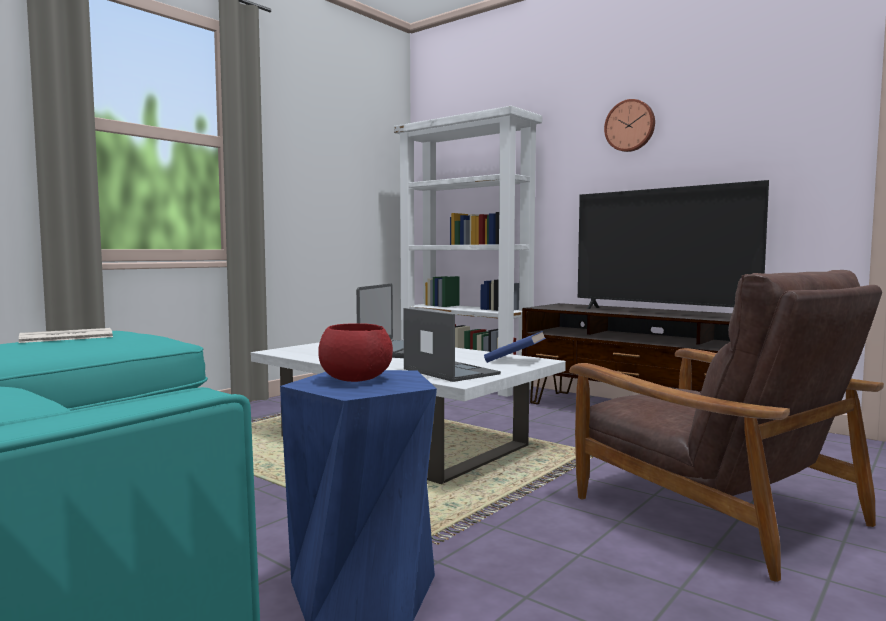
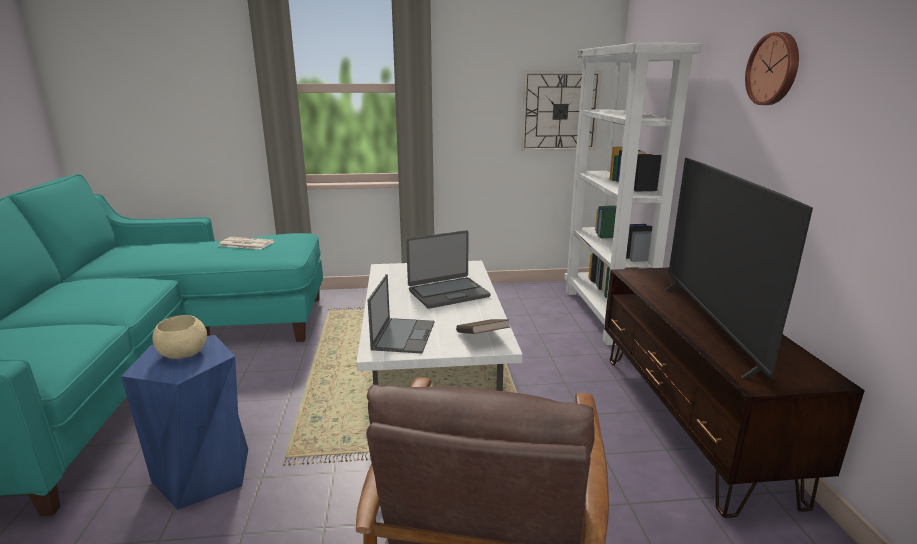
camera: 45 degrees right, 15 degrees up
(356, 380) = (182, 354): red bowl -> beige bowl
(369, 188) = (560, 111): none -> wall clock
(514, 361) = (482, 338): blue book -> brown book

